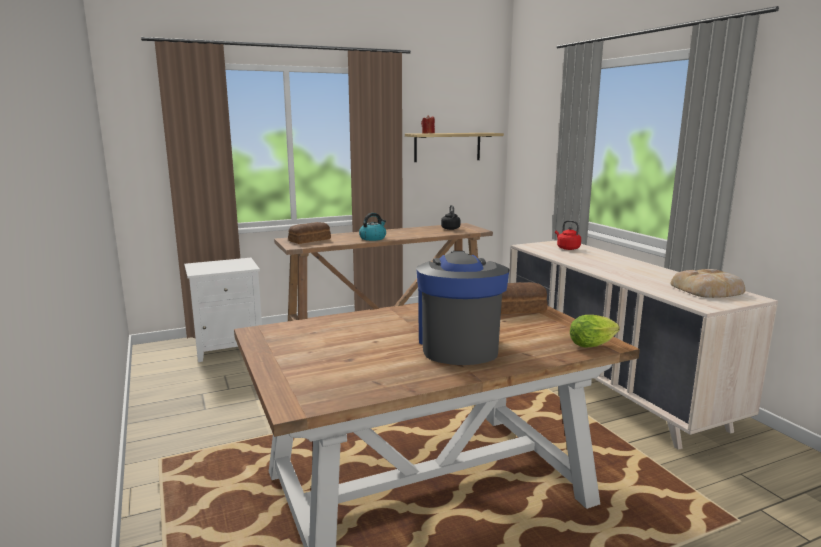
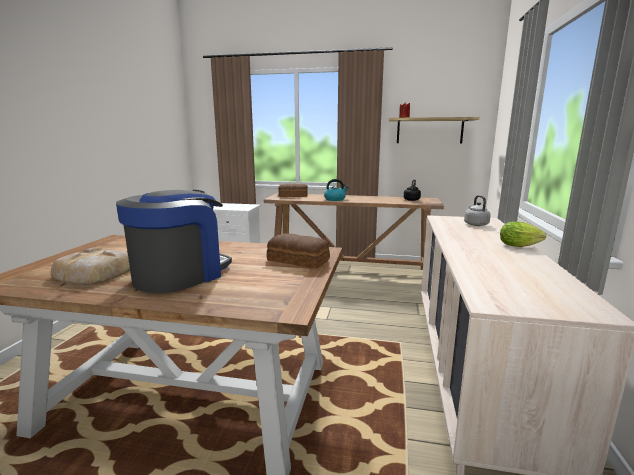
camera: 35 degrees right, 0 degrees up
(567, 248) = (475, 224): red kettle -> grey kettle
(594, 345) = (274, 307): lettuce -> lettuce (521, 246)
(708, 290) = (546, 288): bread -> bread (95, 273)

